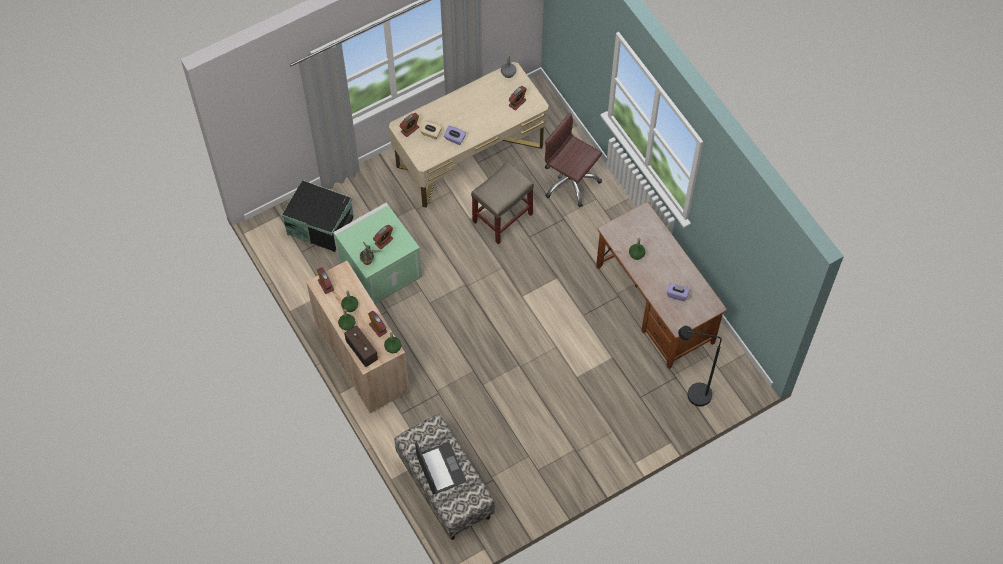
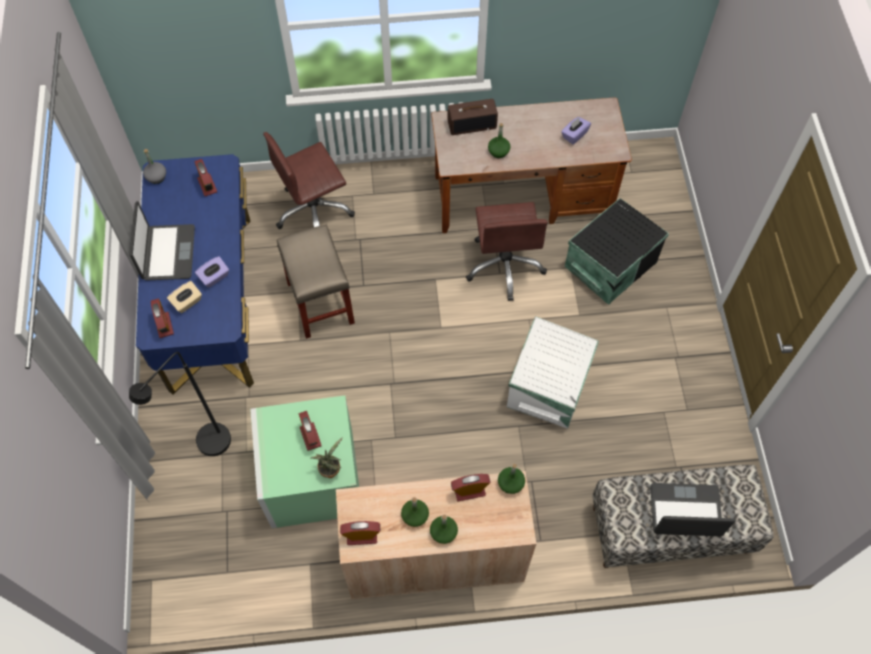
camera: 65 degrees left, 0 degrees up
(320, 224) = (199, 528): black storage box -> black storage box (609, 264)
(362, 350) = (496, 528): radio -> radio (472, 124)
(458, 106) = (168, 253): none -> laptop
(470, 156) = (211, 302): beige desk -> blue desk
(513, 379) = (550, 385): none -> white storage box
(591, 316) = (505, 265): none -> brown office chair
(692, 394) = (652, 209): black floor lamp -> black floor lamp (207, 448)

